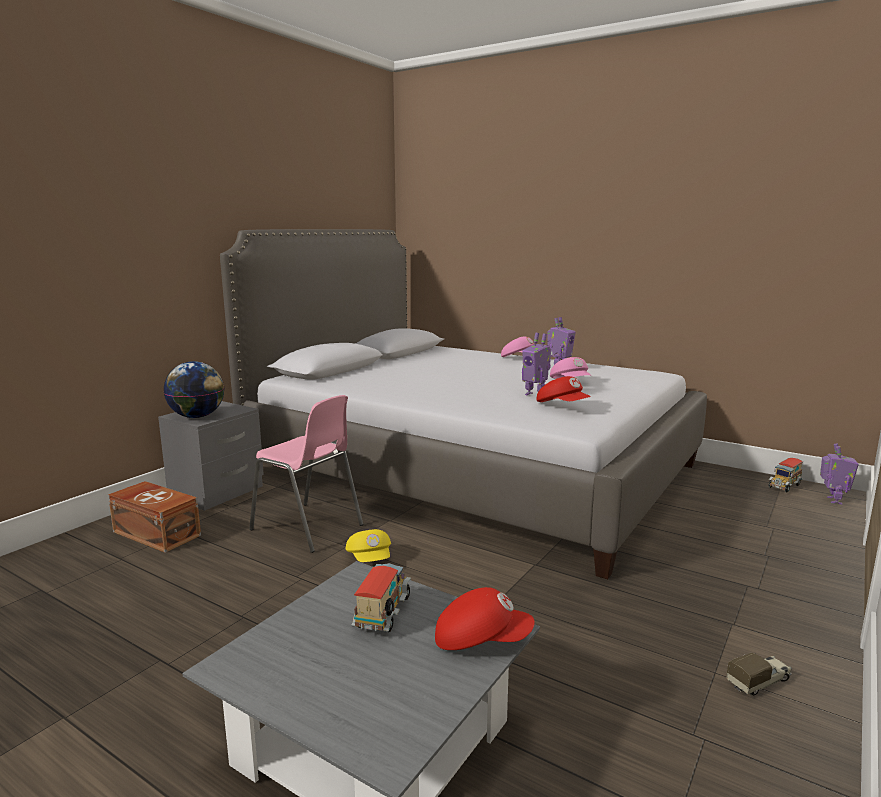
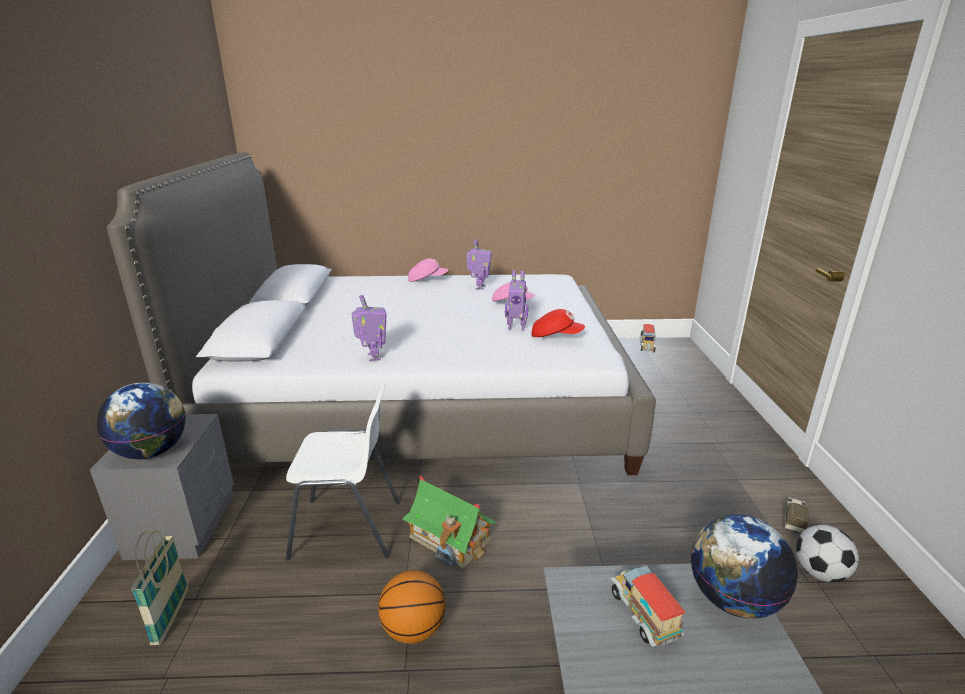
camera: 35 degrees left, 10 degrees up
(157, 533) = (171, 617): brown storage box -> basket
(275, 597) = (413, 628): none -> basketball
(308, 527) = (348, 529): pink chair -> white chair
(370, 559) = (450, 539): yellow cap -> toy house
(481, 640) = (732, 599): red cap -> globe
(721, 735) = (820, 573): none -> football
(833, 500) = (681, 350): toy robot -> toy robot (372, 357)

